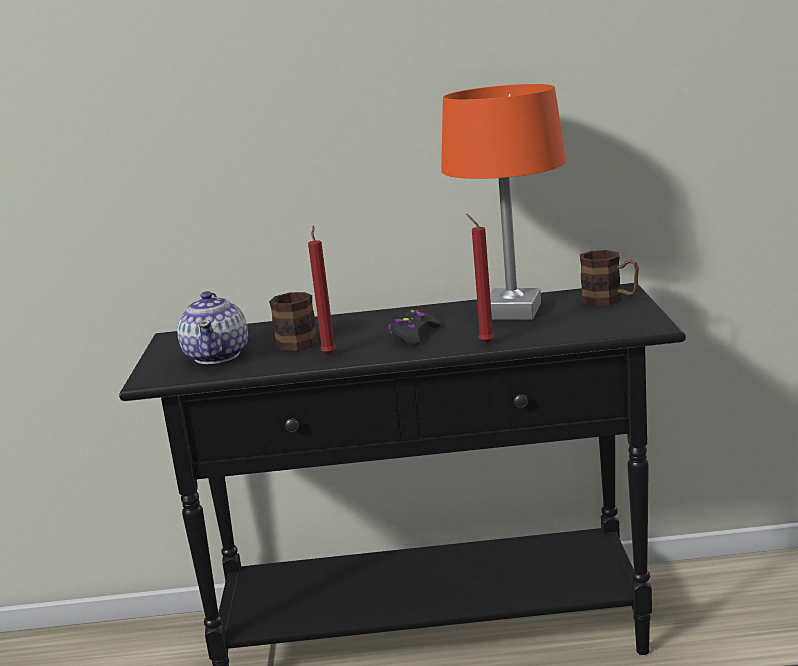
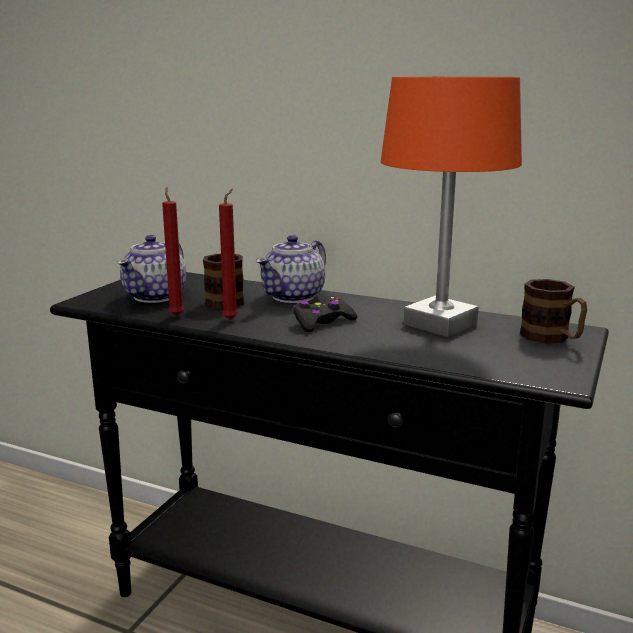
camera: 25 degrees right, 0 degrees up
(352, 322) = (294, 296): none -> teapot
(485, 343) = (370, 347): red candle -> red candle (176, 315)

